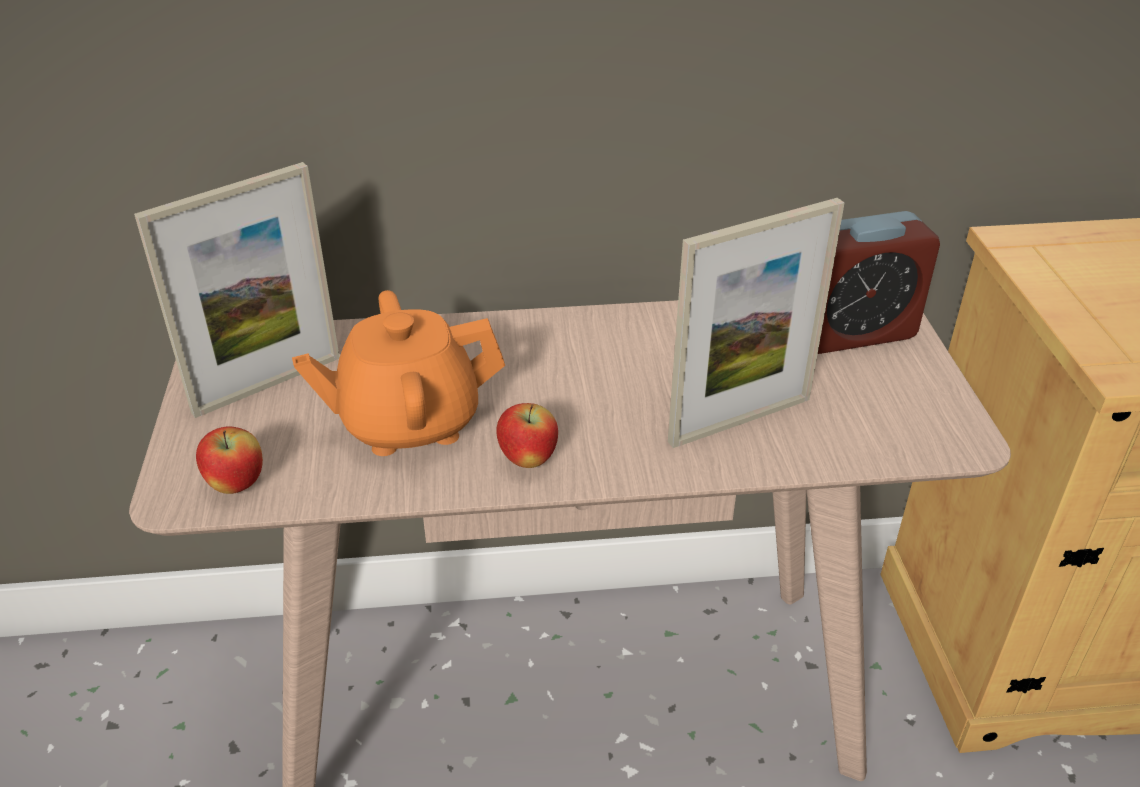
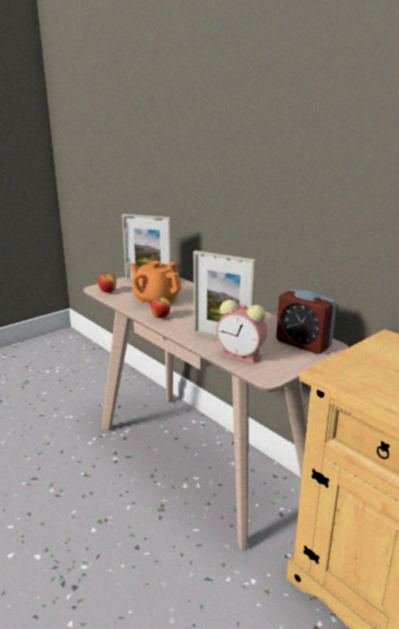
camera: 55 degrees right, 15 degrees down
(850, 432) = (242, 356): none -> alarm clock

